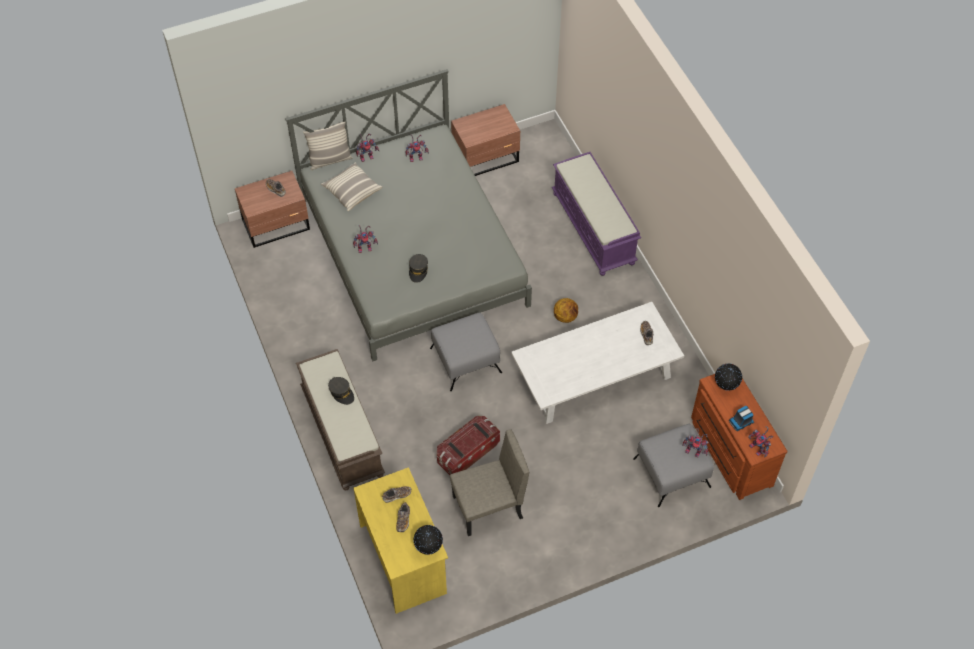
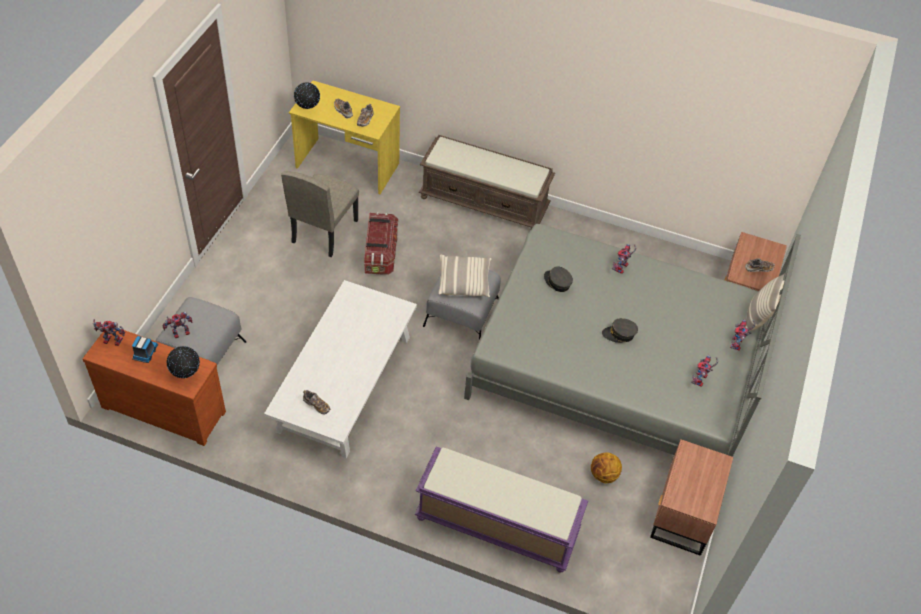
camera: 130 degrees right, 5 degrees down
(341, 393) = (495, 172): grey cap -> grey cap (619, 334)
(352, 191) = (700, 305): pillow -> pillow (464, 282)
(565, 317) = (424, 413): basketball -> basketball (603, 475)

